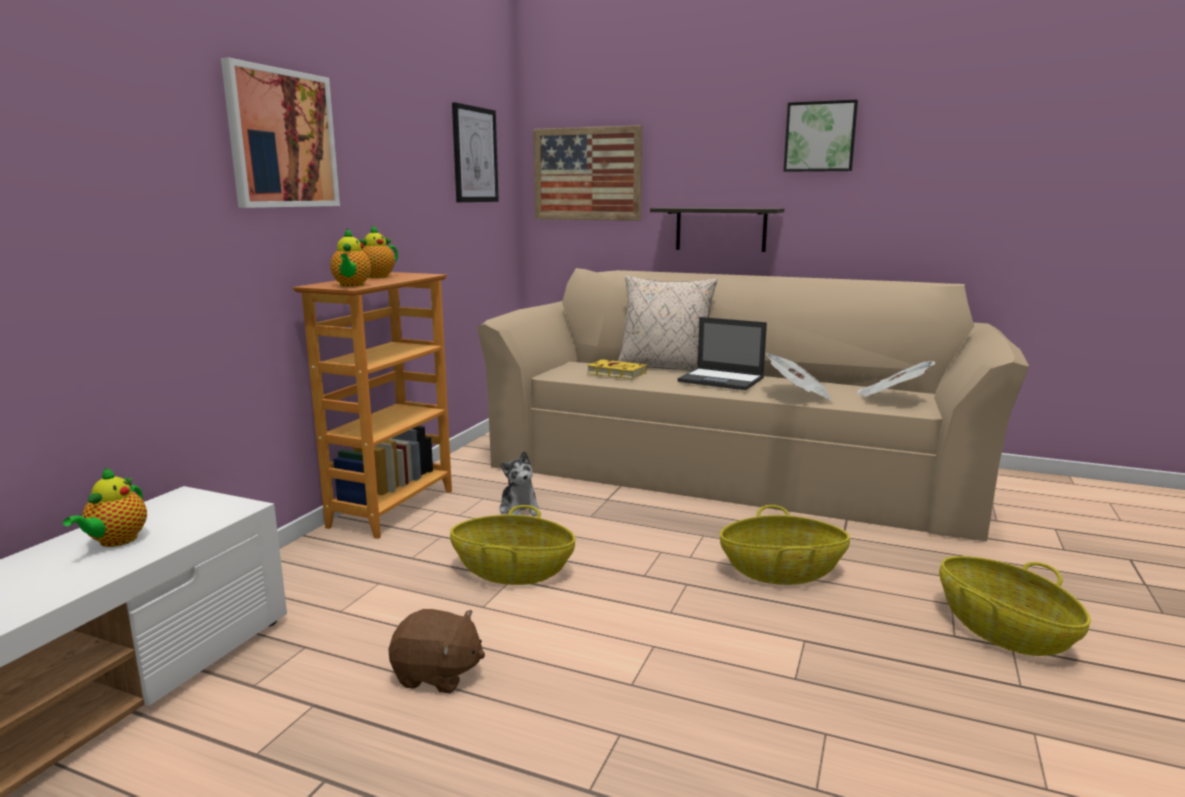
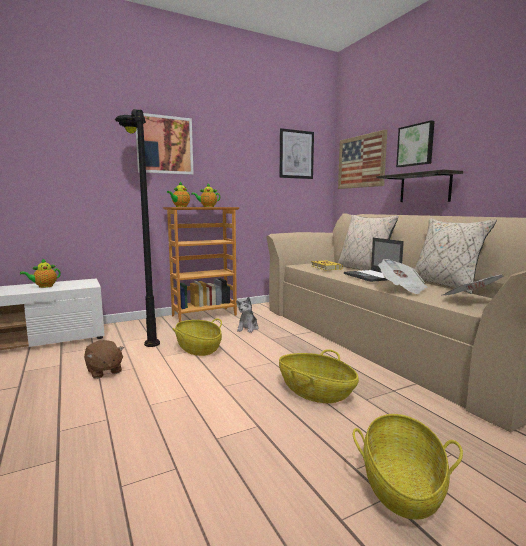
camera: 40 degrees right, 5 degrees down
(335, 574) = (145, 330): none -> black floor lamp
(816, 378) = (445, 285): none -> beige pillow
(820, 137) = (488, 117): picture -> picture (416, 145)

